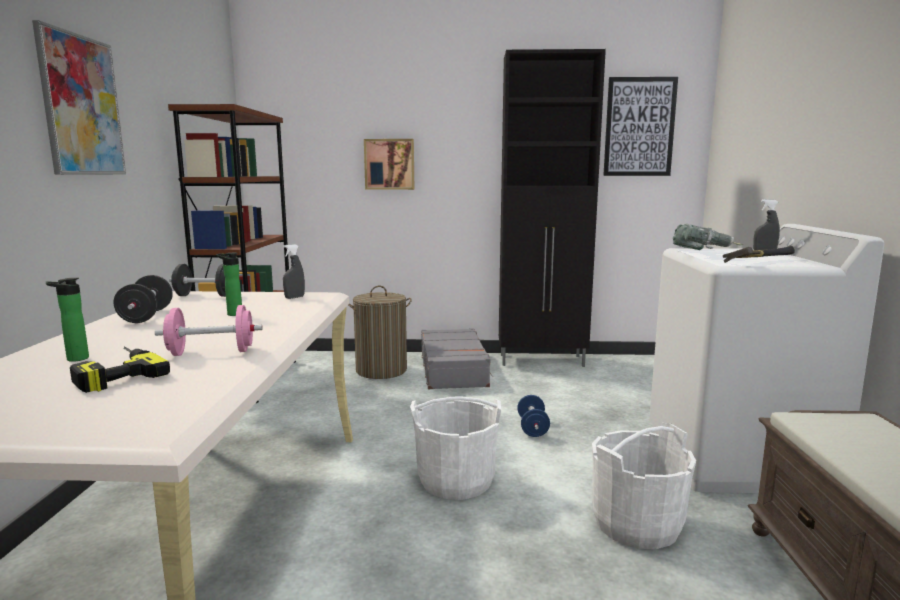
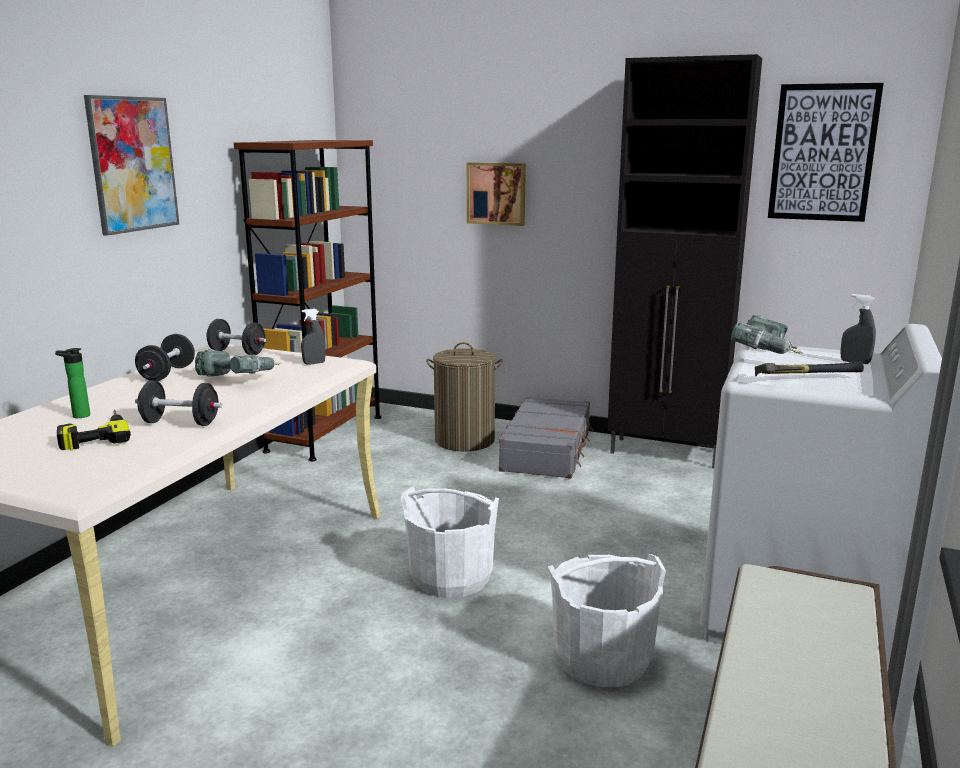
camera: 20 degrees right, 5 degrees up
(211, 352) = (180, 423): pink dumbbell -> black dumbbell
(232, 314) = (238, 379): bottle -> power drill
(532, 428) = (580, 535): blue dumbbell -> none

